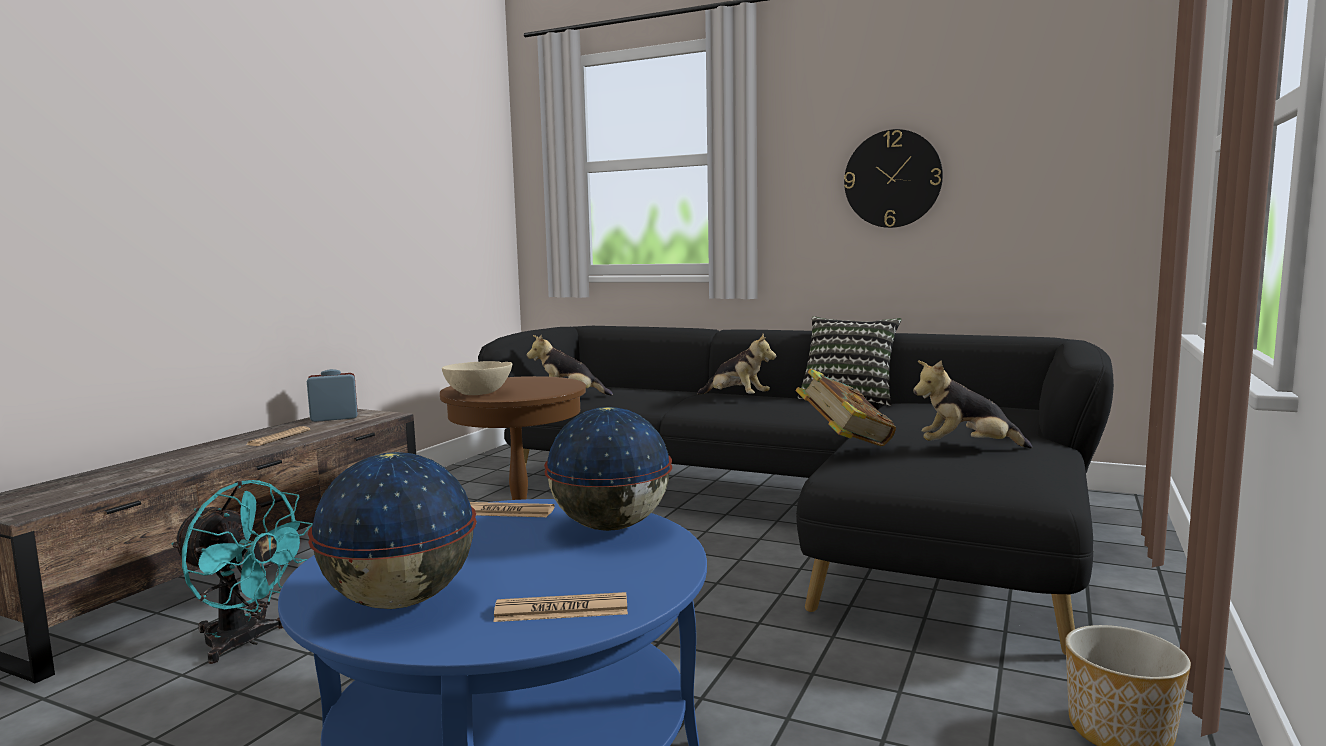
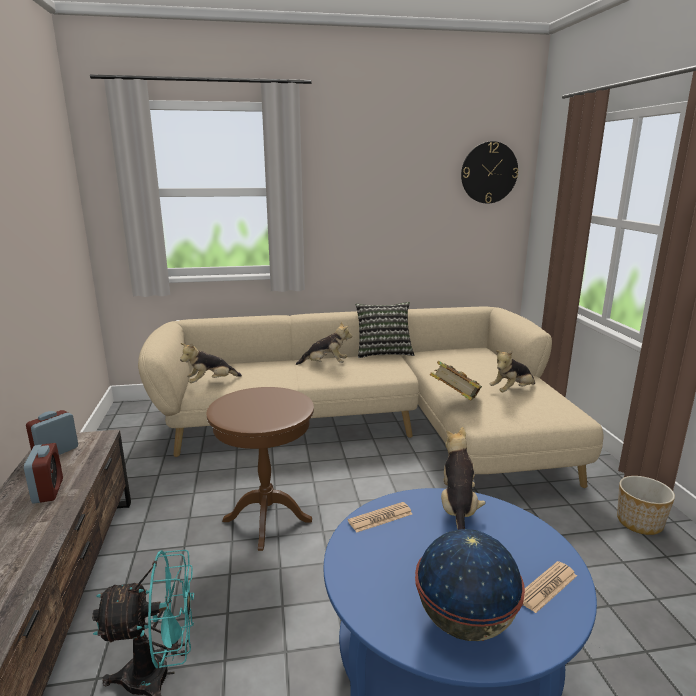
camera: 35 degrees left, 10 degrees up
(278, 438) = (48, 491): newspaper -> alarm clock
(478, 393) = (252, 421): beige bowl -> none
(610, 527) = (458, 510): globe -> plush toy
(801, 512) = (377, 428): black sofa -> beige sofa
(892, 179) = (386, 211): wall clock -> wall clock (489, 172)

